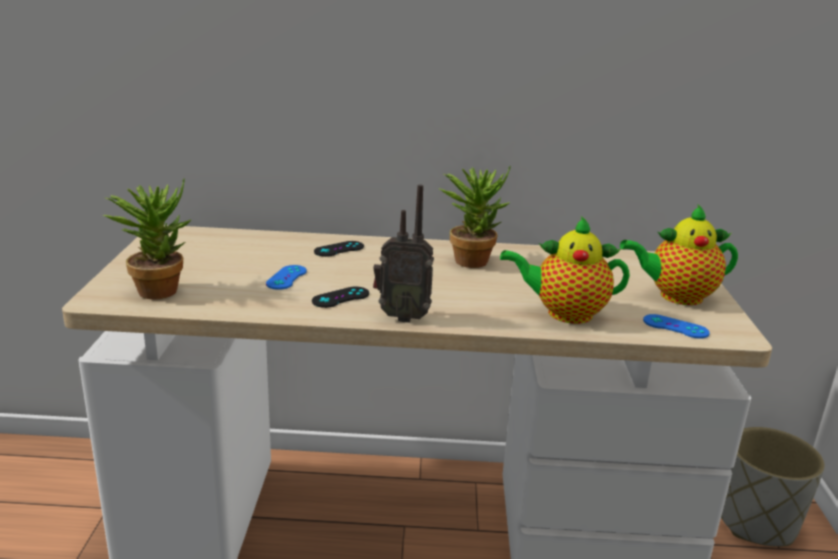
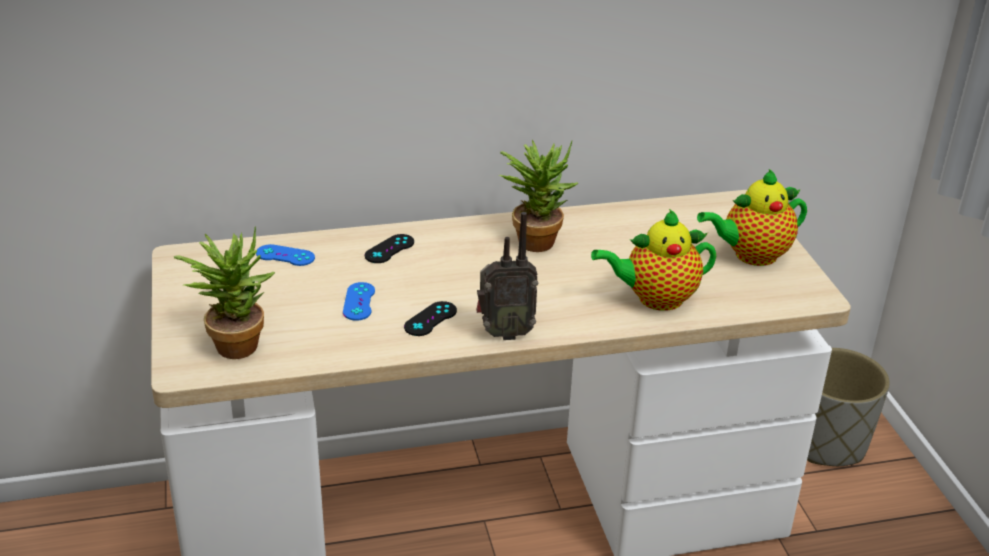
camera: 15 degrees left, 10 degrees up
(675, 327) = (761, 296): blue game controller -> blue game controller (285, 255)

